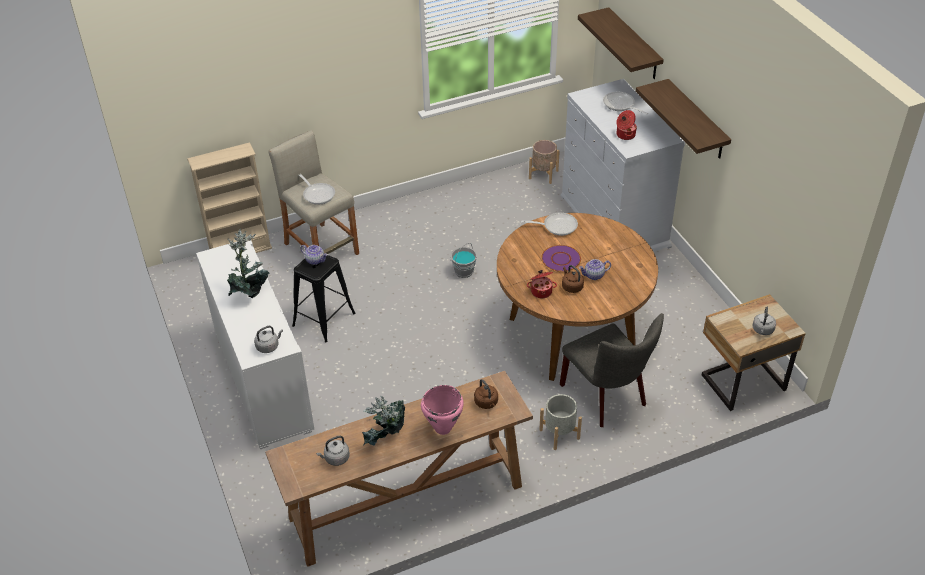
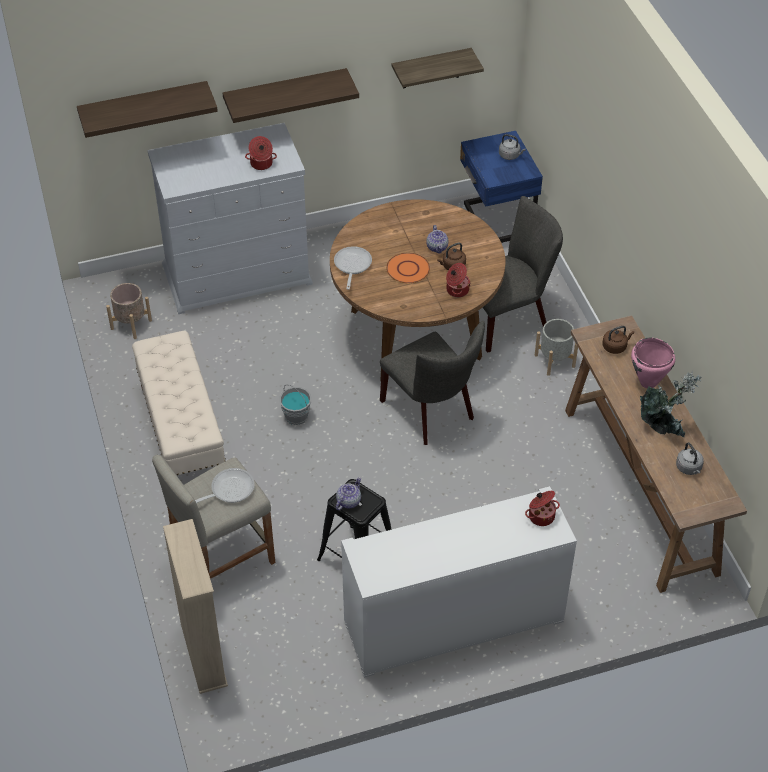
camera: 85 degrees left, 5 degrees up
(250, 292) = (446, 536): potted plant -> none
(268, 346) = (541, 515): grey kettle -> cooking pot
(438, 214) = (182, 433): none -> beige bench
(480, 351) = (432, 412): none -> grey chair
(561, 259) = (408, 269): purple plate -> orange plate
(620, 105) = (202, 159): frying pan -> none
(741, 381) = (496, 221): beige nightstand -> blue nightstand
(777, 204) = (431, 68): none -> shelf

